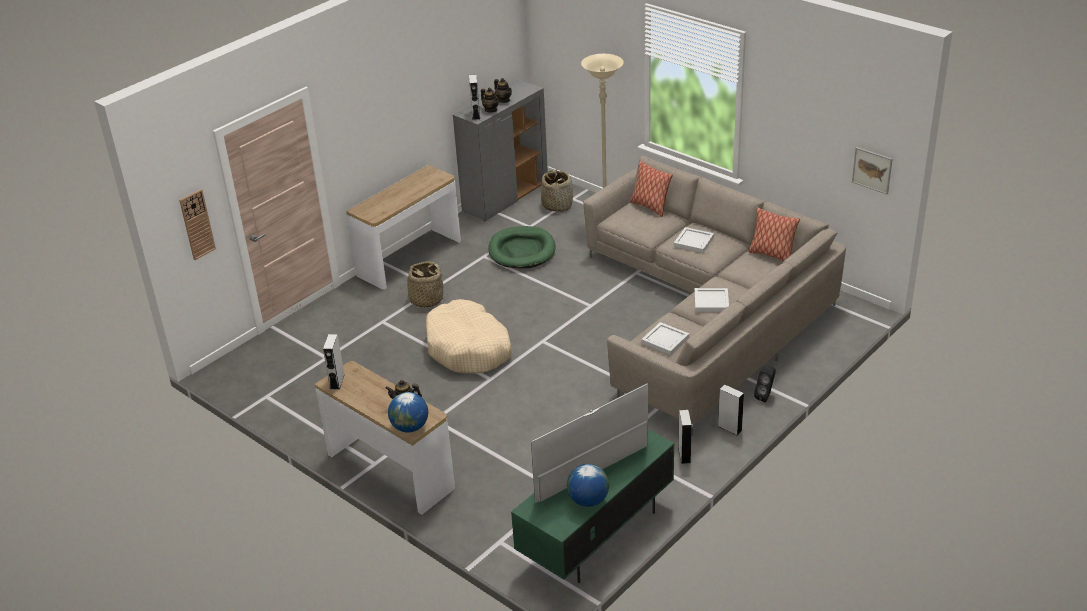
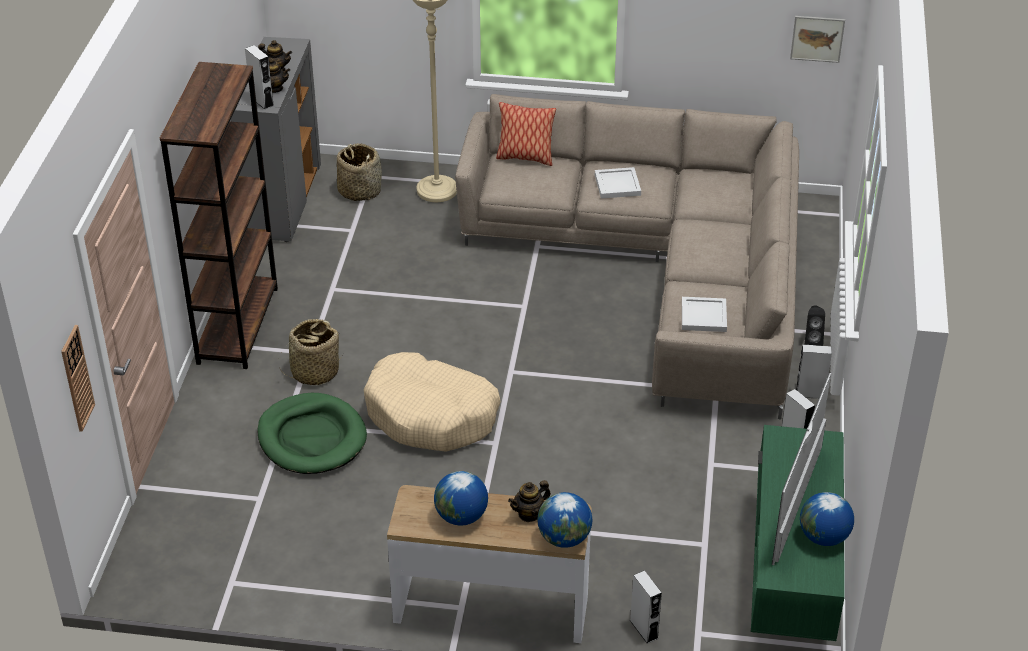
camera: 35 degrees left, 5 degrees up
(337, 381) = (413, 519): grey speaker -> grey speaker (644, 629)
(365, 391) = (461, 516): none -> globe
(410, 258) = (238, 325): console table -> brown bookcase
(522, 250) = (373, 265): green dog bed -> green dog bed (312, 438)
(710, 301) = (706, 251): white tray -> none
(771, 255) = (715, 173): pillow -> none

